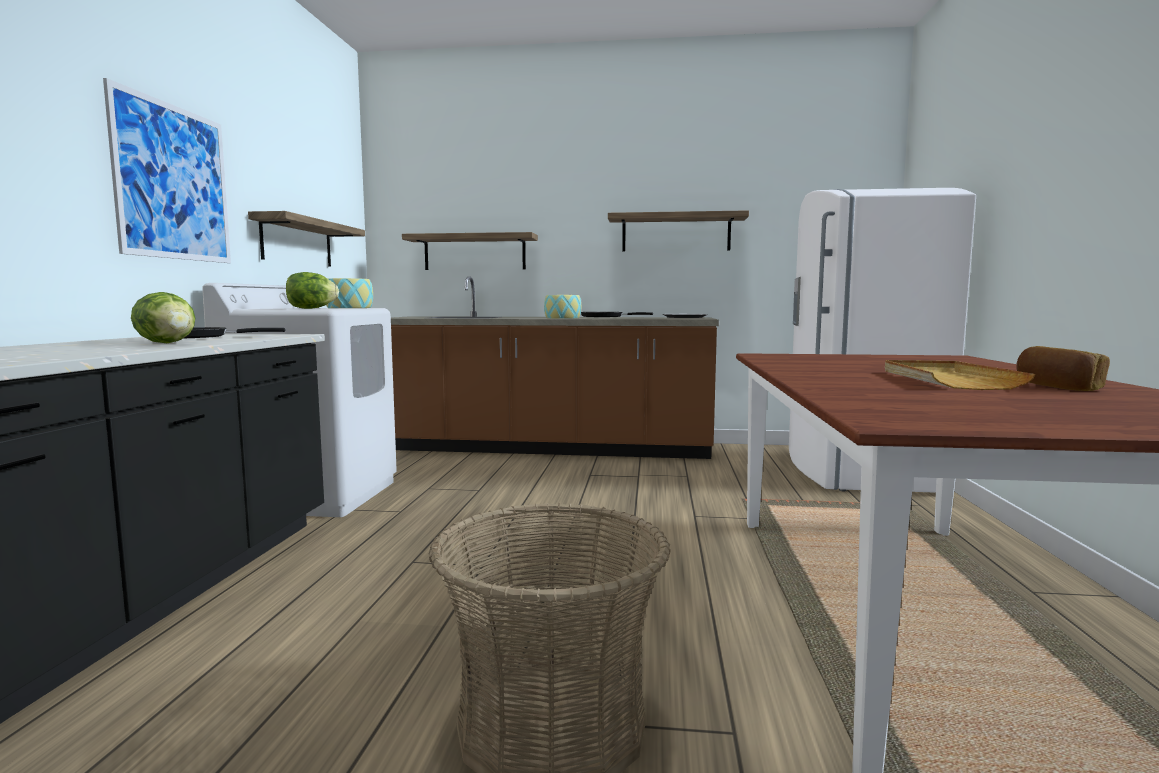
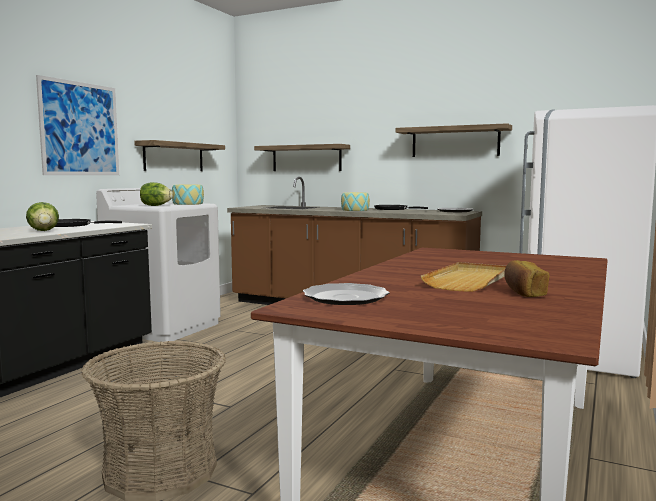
camera: 20 degrees right, 0 degrees up
(901, 405) = (346, 297): none -> plate

